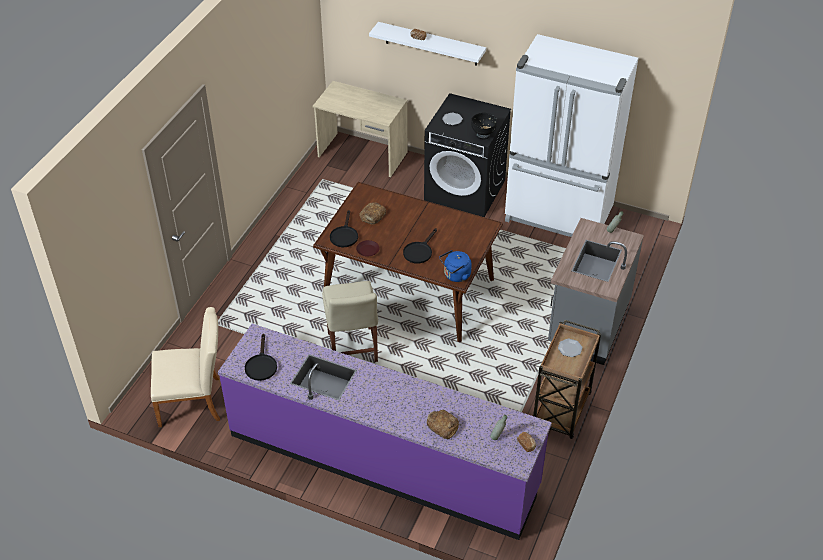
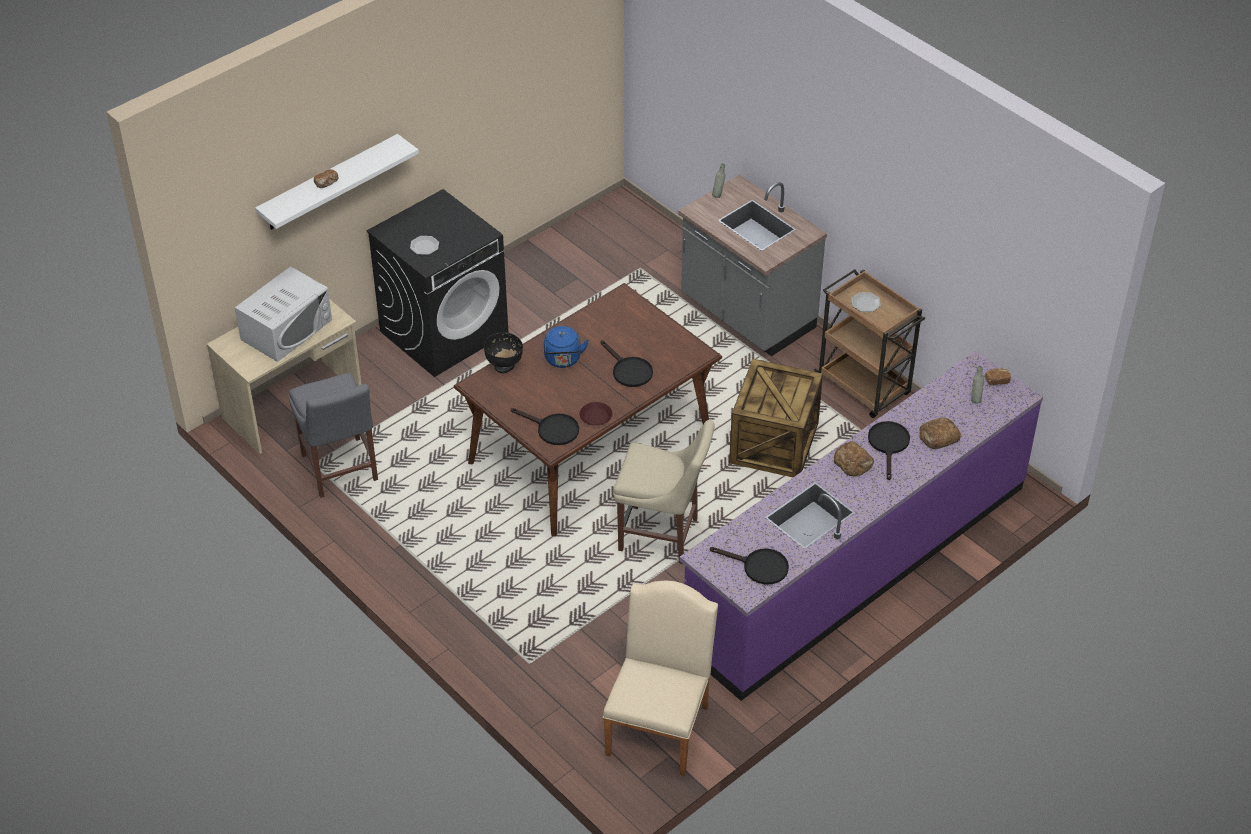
camera: 65 degrees left, 0 degrees up
(323, 191) = (340, 470): none -> grey chair
(363, 103) = (287, 329): none -> white microwave
(372, 216) = (533, 391): bread -> bread (853, 462)
(417, 399) = (888, 445): none -> black frying pan
(455, 276) = (692, 354): blue kettle -> blue kettle (563, 360)
(471, 379) = (775, 444): none -> crate
(483, 136) = (478, 231): black bowl -> black bowl (504, 366)
(558, 216) = (553, 268): white fridge -> none

